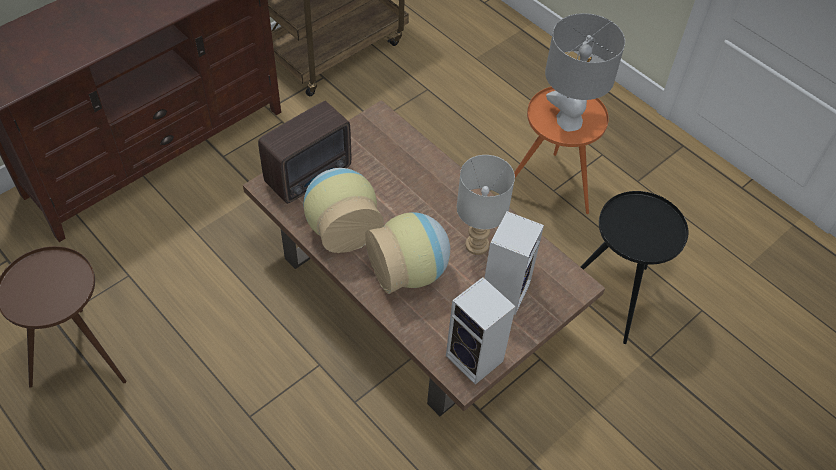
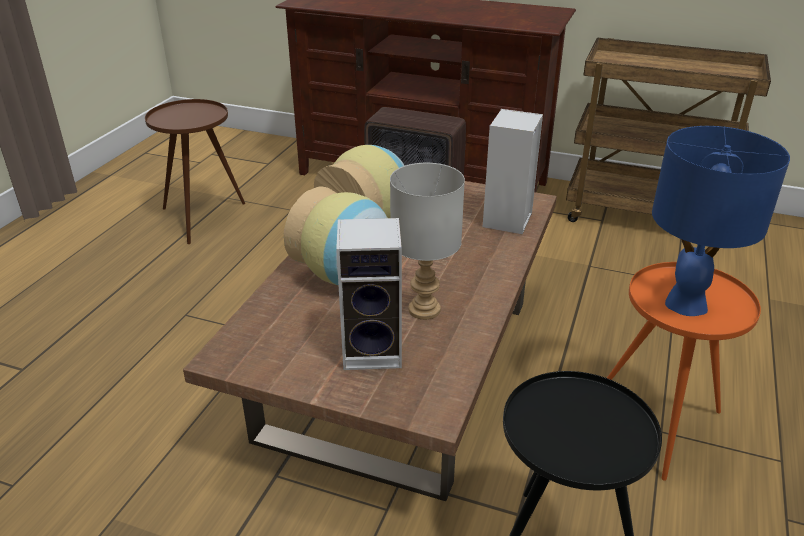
camera: 65 degrees right, 20 degrees down
(476, 359) = (255, 358): speaker -> speaker (508, 221)
(568, 121) = (686, 303): grey table lamp -> blue table lamp

